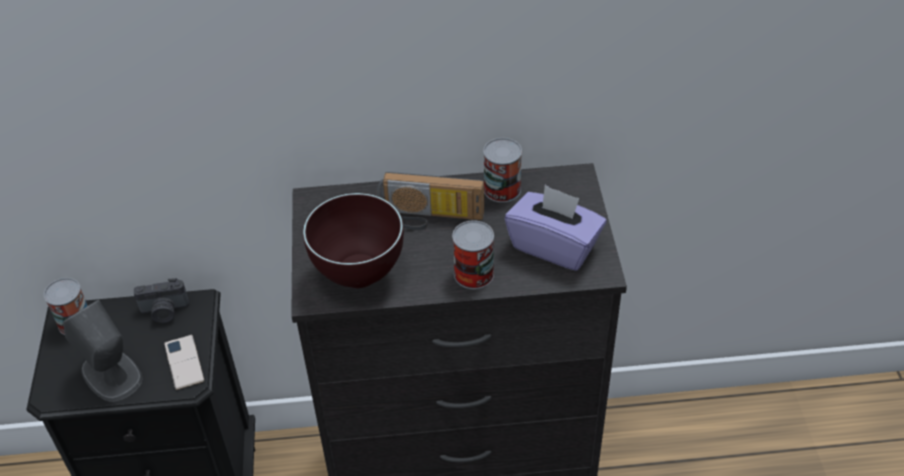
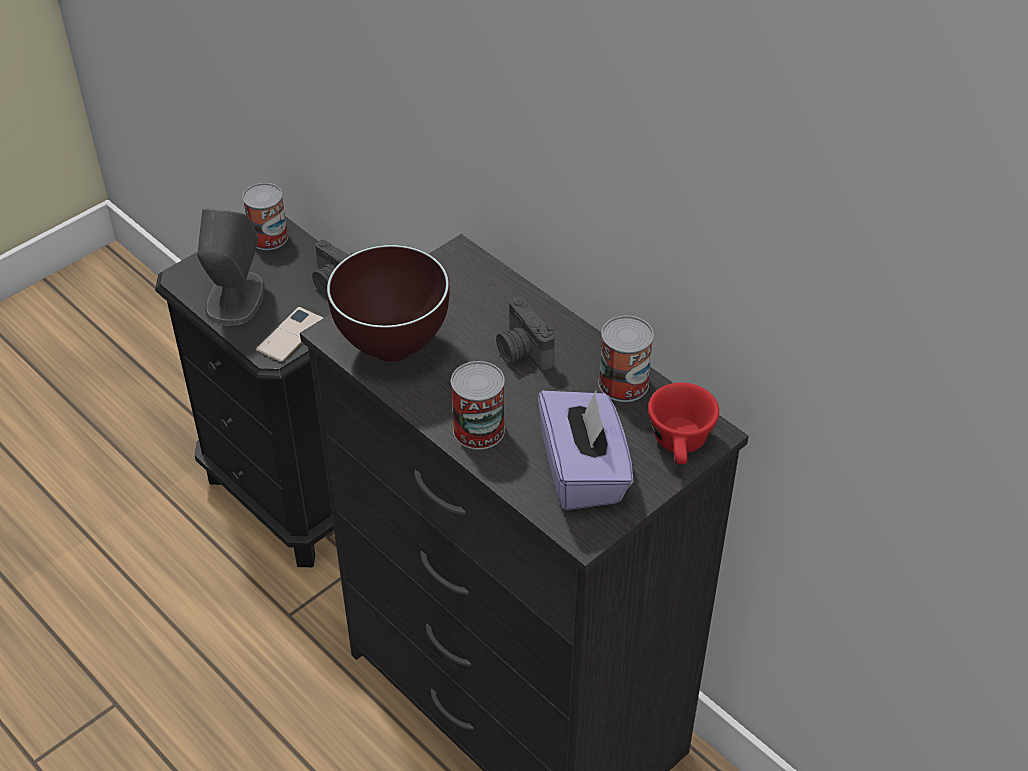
camera: 50 degrees right, 0 degrees up
(429, 218) = (522, 352): radio -> camera
(574, 193) = (681, 445): none -> red cup

